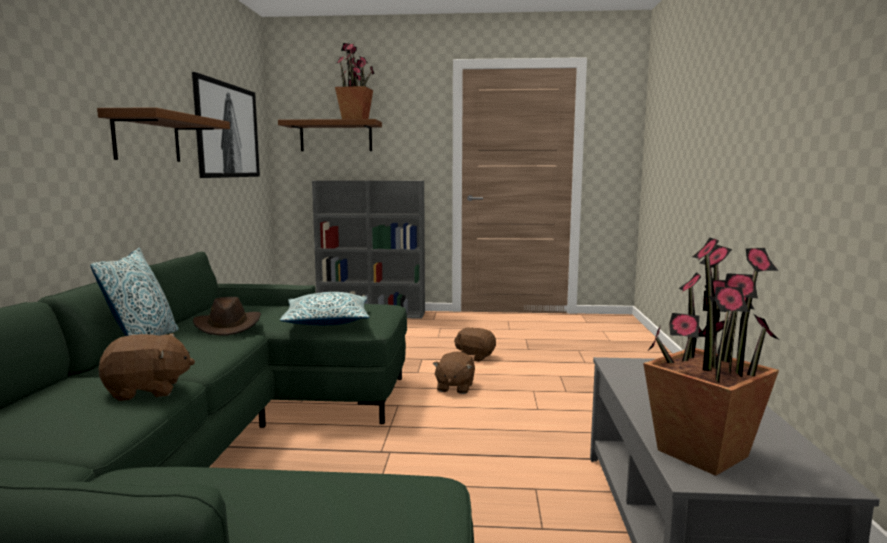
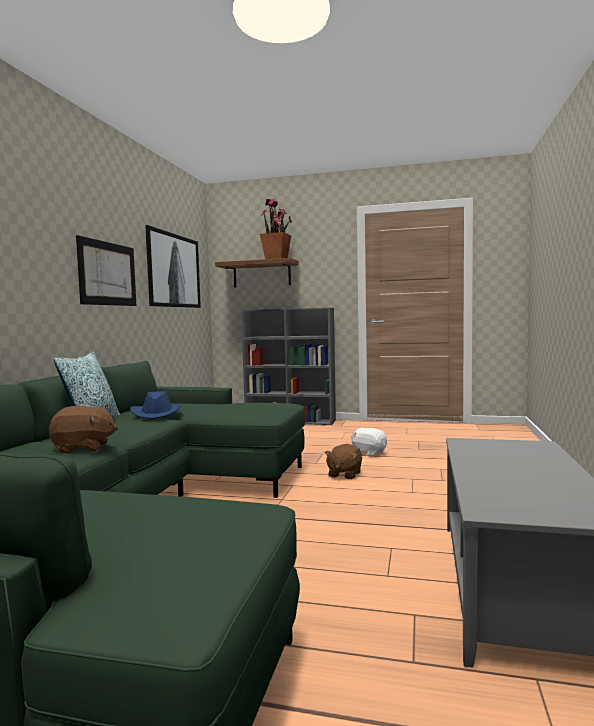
camera: 10 degrees right, 5 degrees down
(147, 138) = (108, 274): brown shelf -> picture
(228, 326) = (157, 414): brown hat -> blue hat
(327, 321) = (234, 412): pillow -> none
(475, 356) = (369, 453): brown plush toy -> white plush toy
(702, 452) = (505, 498): potted plant -> none

